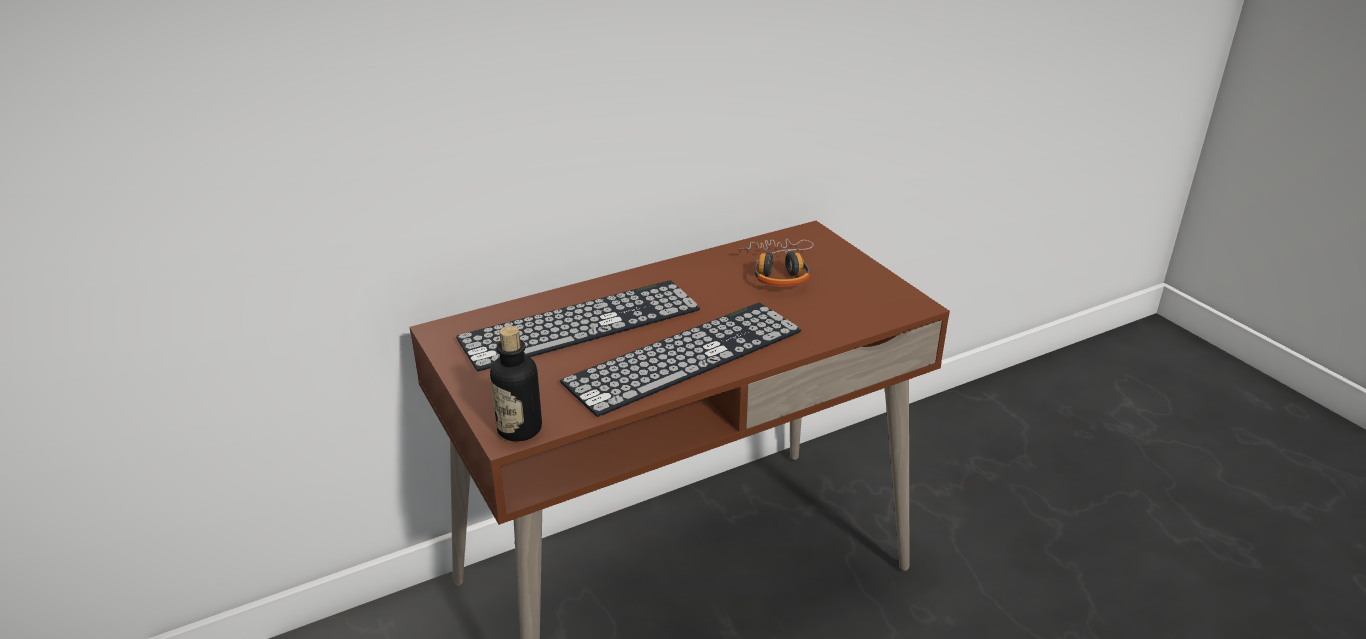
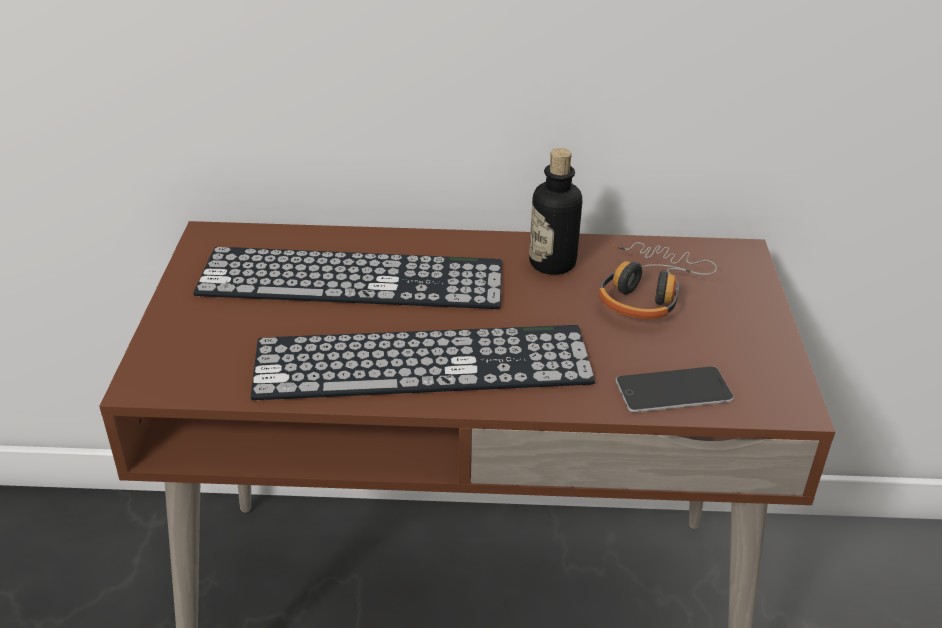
camera: 30 degrees right, 5 degrees up
(519, 429) = (162, 381): bottle -> bottle (552, 263)
(847, 319) = (673, 390): none -> phone

